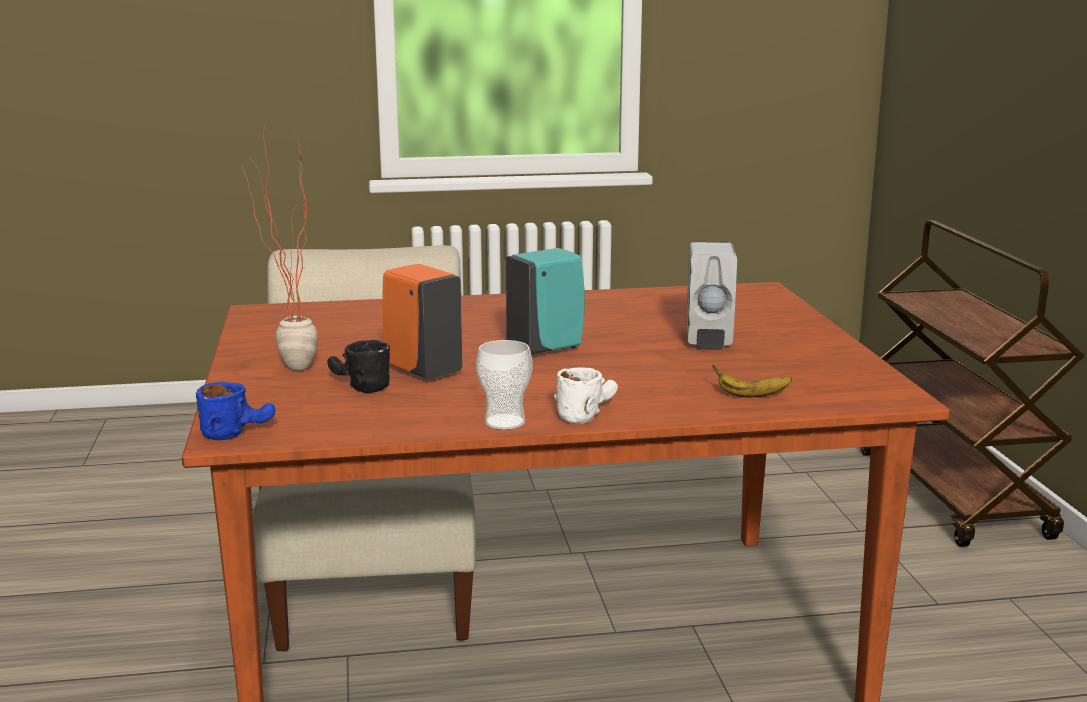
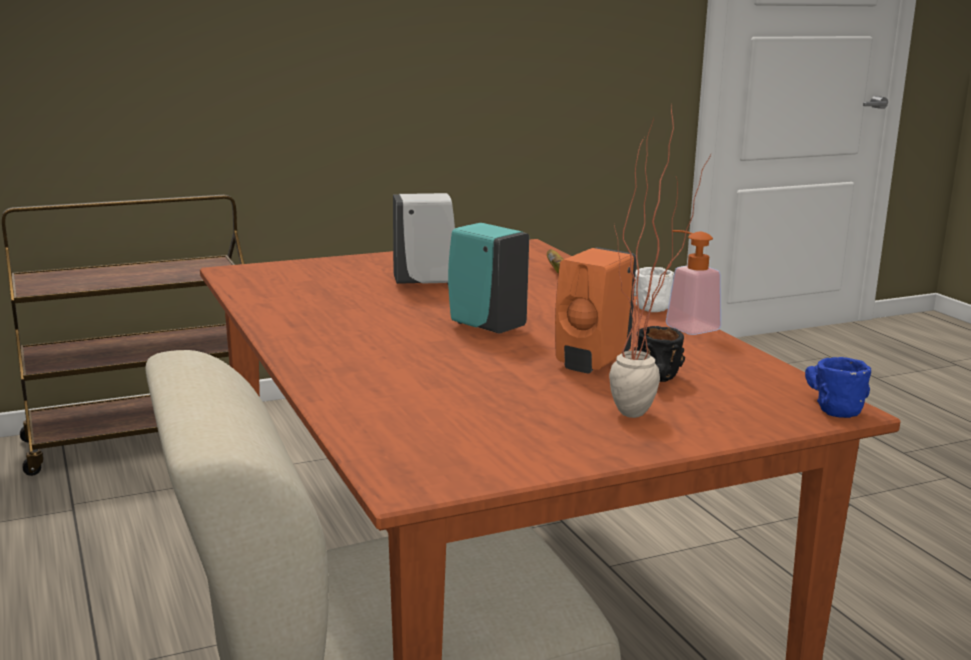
camera: 105 degrees left, 0 degrees up
(504, 422) = (686, 326): cup -> soap dispenser

